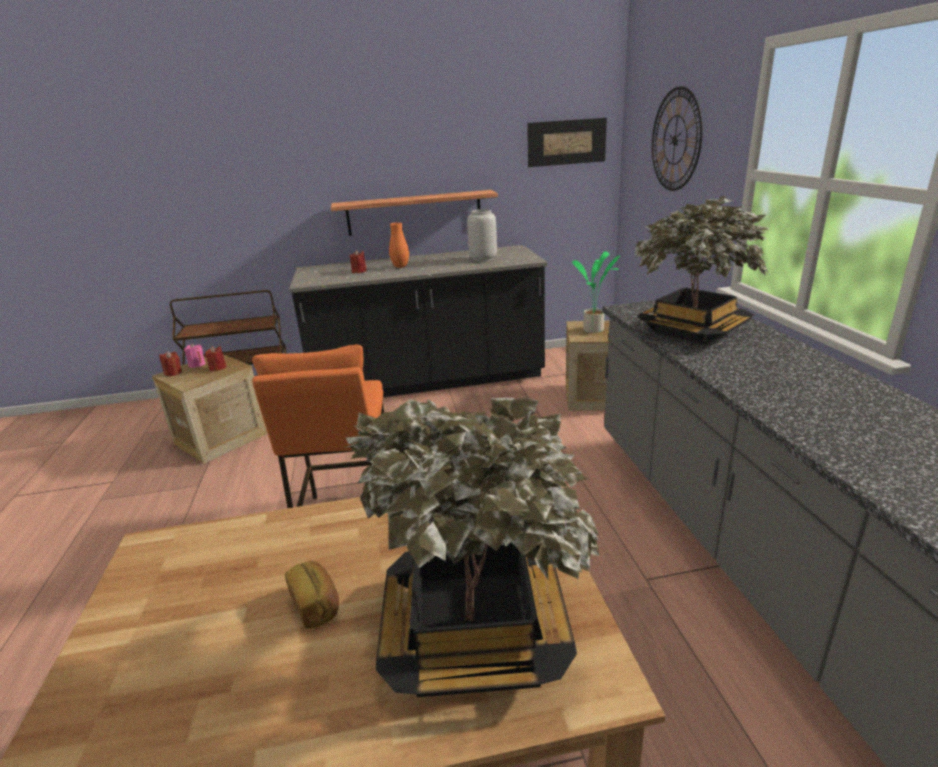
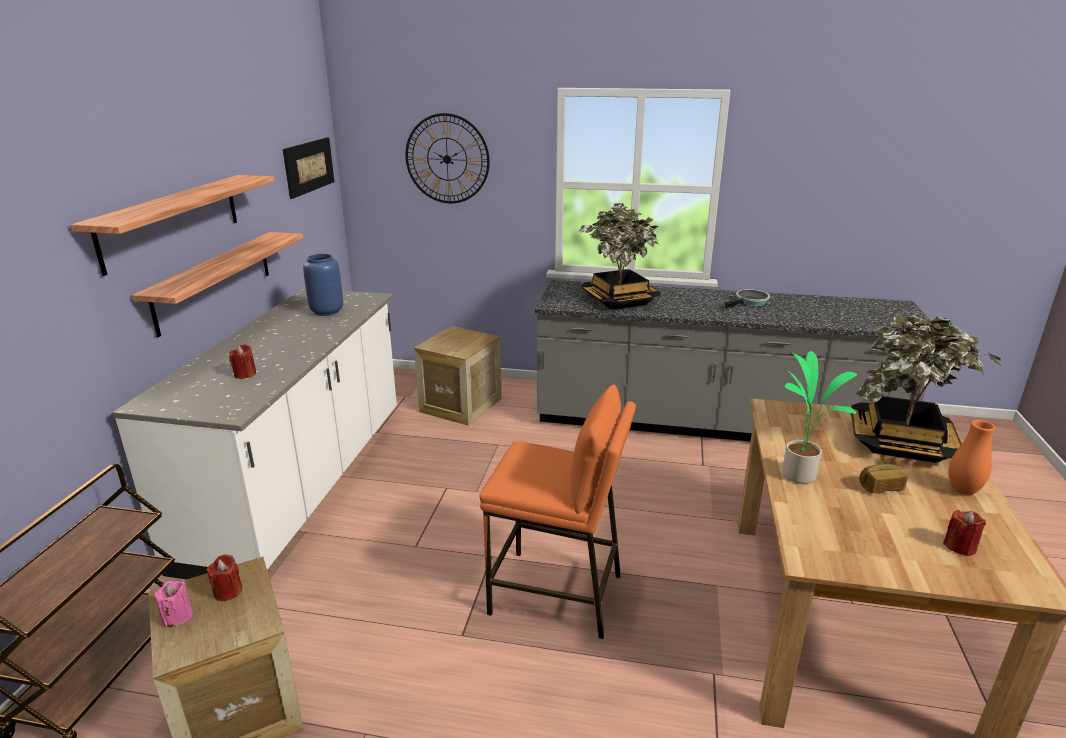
camera: 70 degrees left, 0 degrees up
(173, 373) = (179, 646): red candle -> red candle (959, 546)
(378, 162) = (172, 221): none -> shelf
(400, 267) = (273, 350): orange vase -> orange vase (962, 490)
(428, 381) = (303, 484): black counter -> white counter
(482, 259) = (327, 312): grey vase -> blue vase
(595, 330) = (453, 343): potted plant -> potted plant (799, 474)
(852, 403) = (750, 302): none -> frying pan

